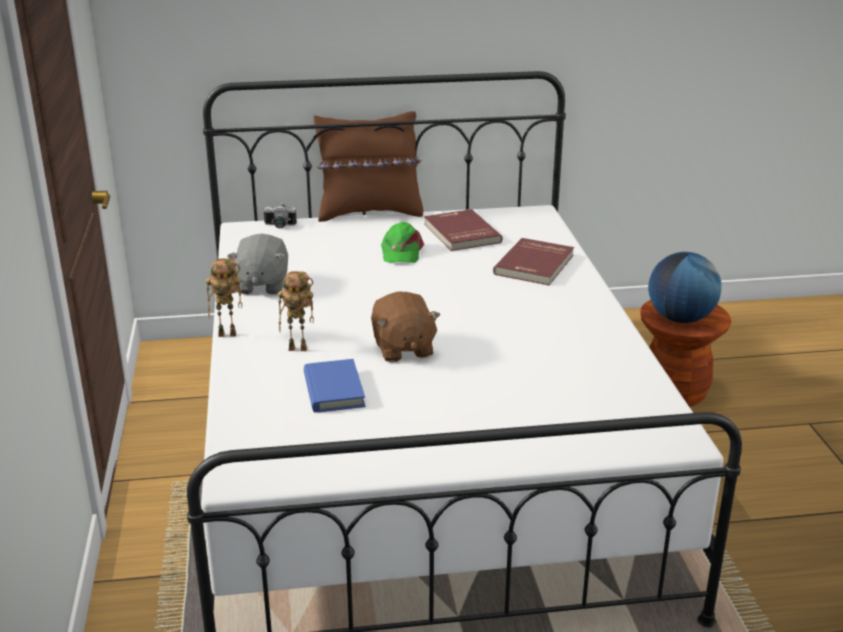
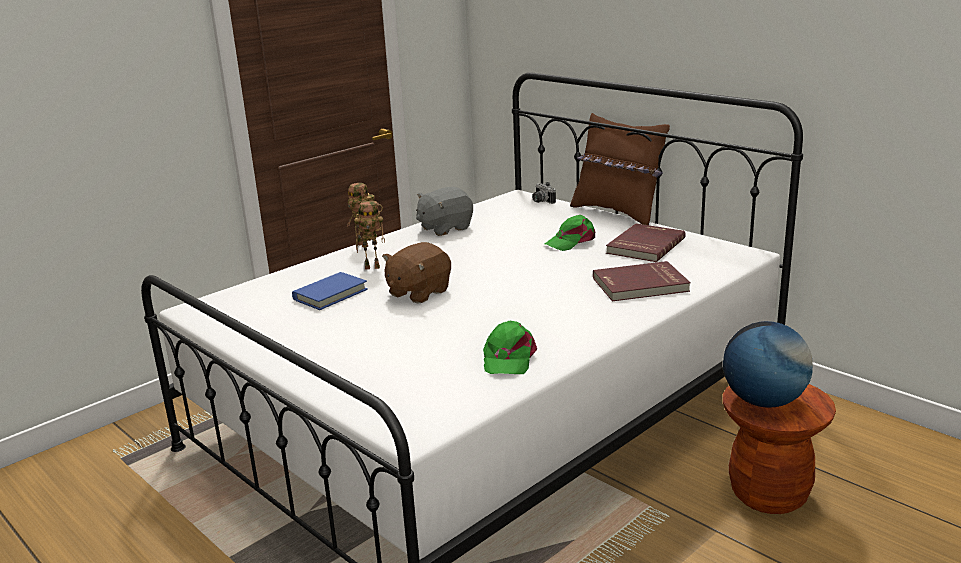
camera: 55 degrees right, 5 degrees down
(299, 348) = (373, 267): toy robot -> toy robot turned 60 degrees counterclockwise
(597, 359) = (508, 358): none -> green cap

